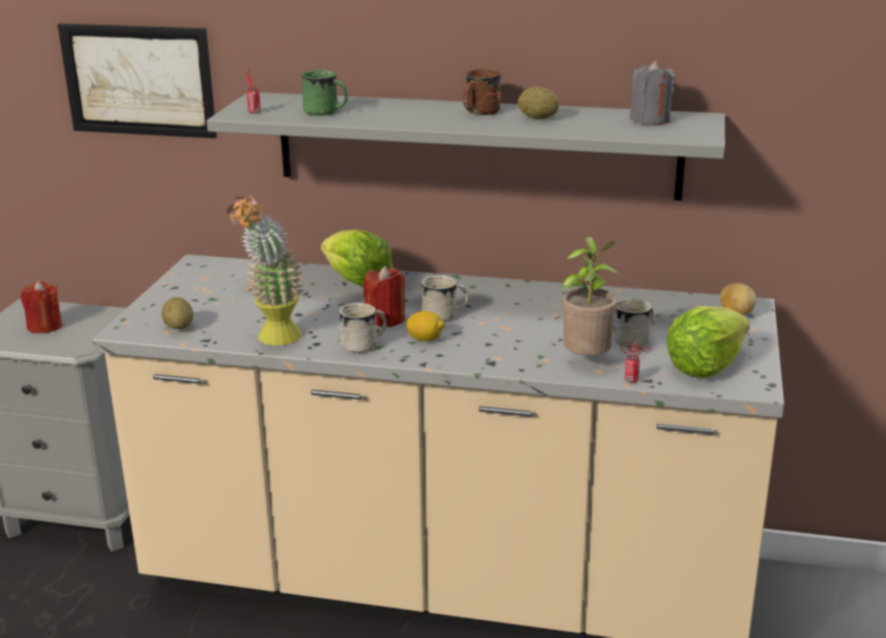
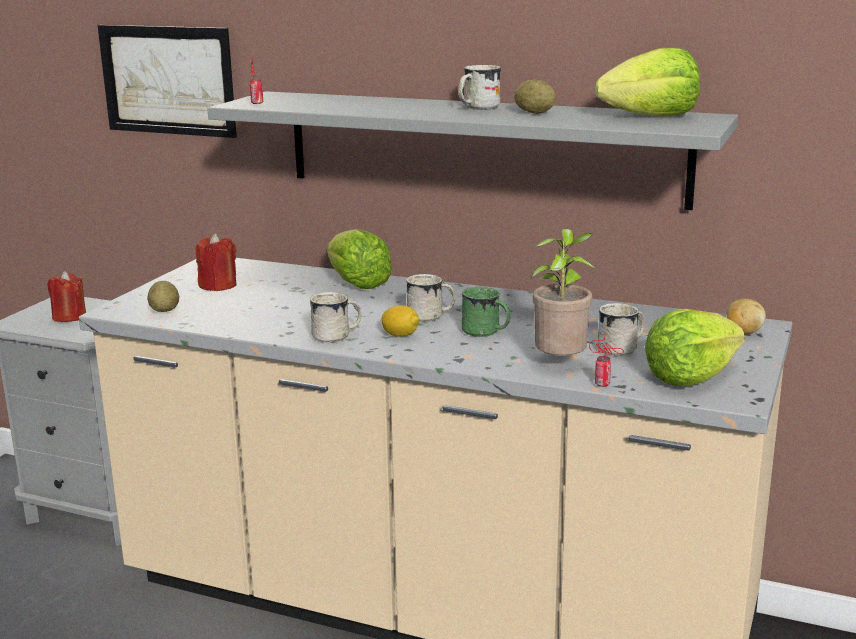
camera: 10 degrees right, 5 degrees down
(273, 341) = (248, 327): potted plant -> none
(326, 112) = (325, 105): green mug -> green mug (486, 332)
(385, 319) = (369, 316): red candle -> red candle (218, 286)
(478, 112) = (477, 108): brown mug -> white mug
(649, 120) = (652, 117): grey candle -> lettuce

